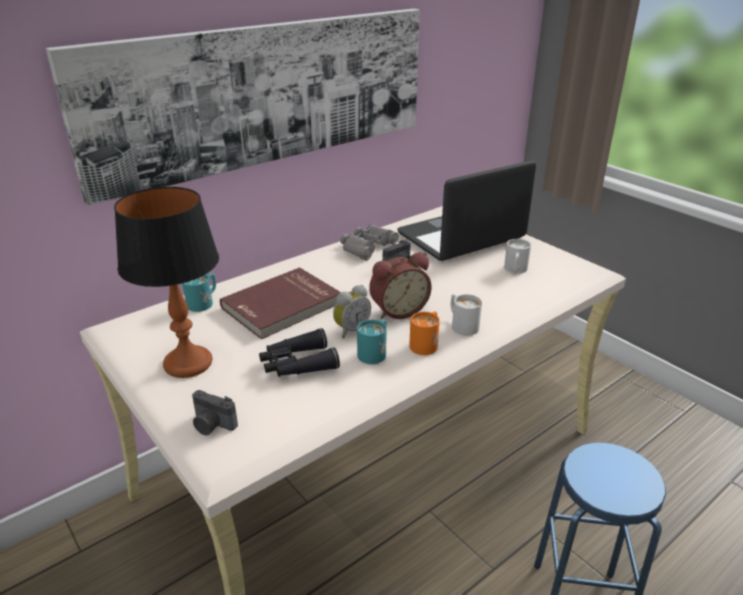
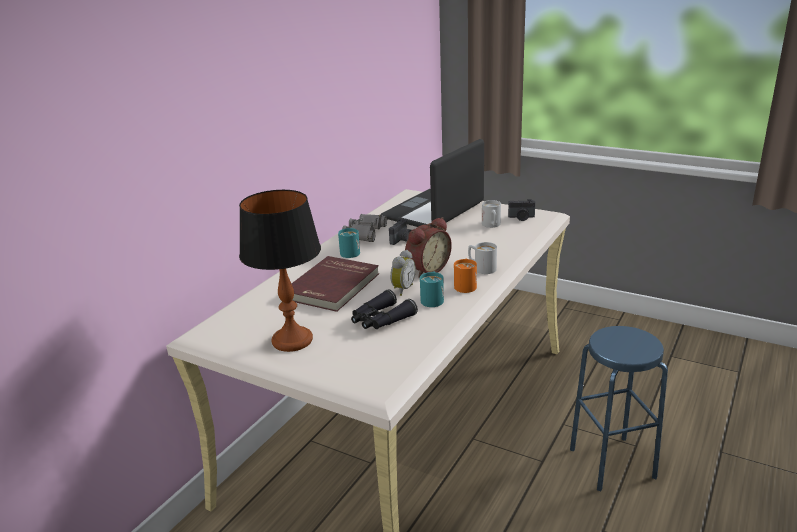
camera: 20 degrees left, 5 degrees down
(204, 302) = (263, 299): turquoise mug -> turquoise mug (351, 251)
(212, 425) = (351, 372): camera -> camera (521, 218)
(266, 94) = (276, 114): picture -> none

